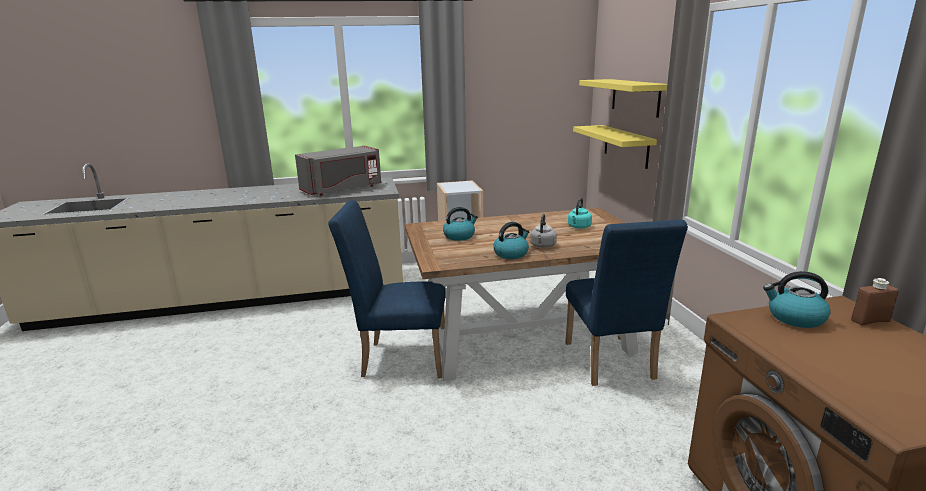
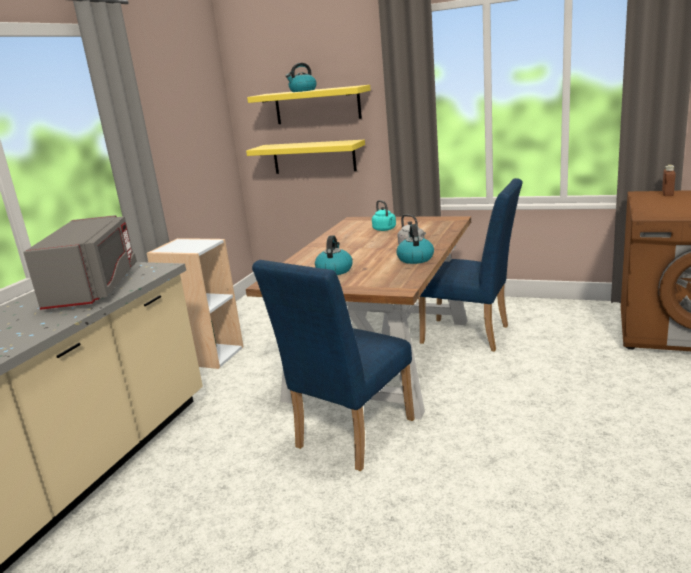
camera: 55 degrees left, 0 degrees up
(794, 318) = (653, 204): kettle -> kettle (302, 91)

